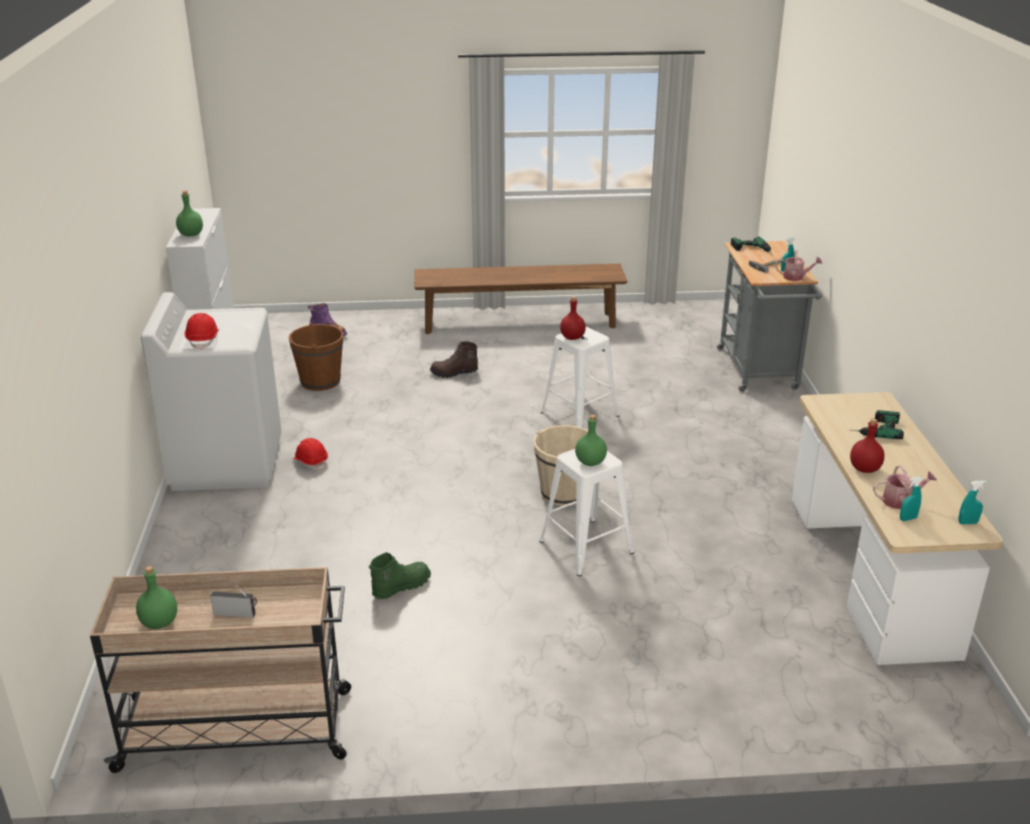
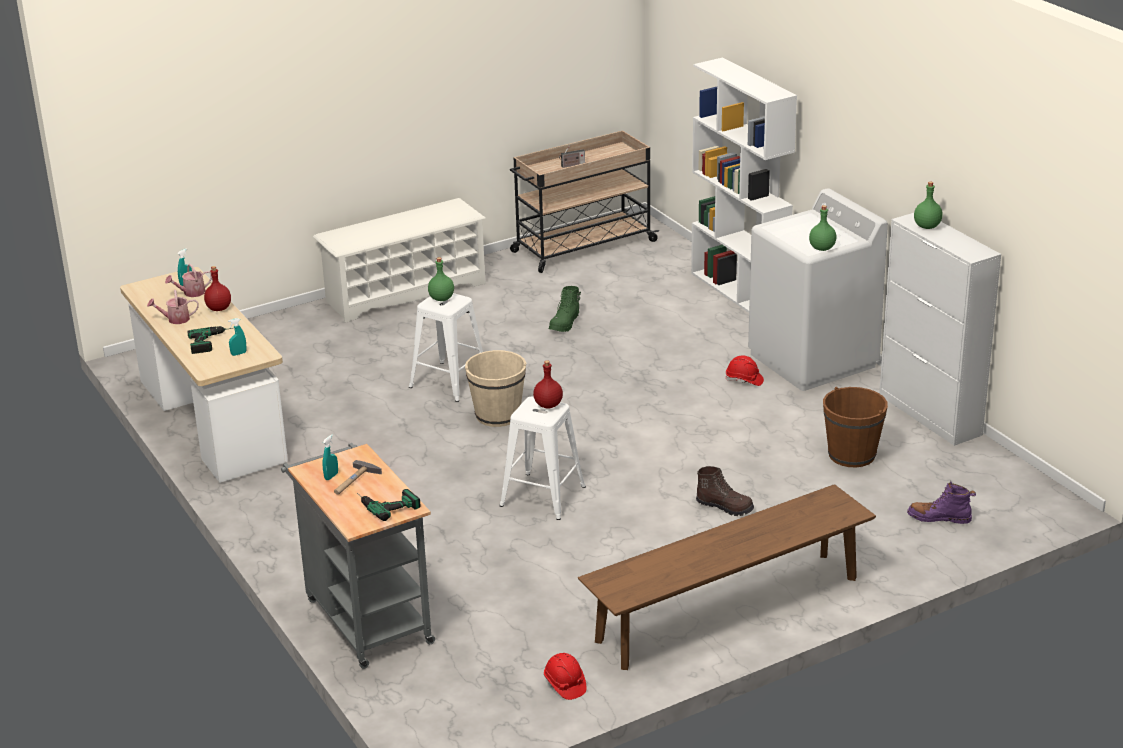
camera: 155 degrees right, 0 degrees up
(159, 623) = (606, 154): green bottle -> green bottle (821, 248)
(168, 568) = (739, 292): none -> white bookcase
(204, 340) = (802, 222): red hard hat -> red hard hat (564, 684)
(454, 373) = (725, 507): brown boot -> brown boot turned 60 degrees clockwise
(555, 720) = (405, 292): none -> white shoe rack
(796, 277) = (315, 467): watering can -> watering can (175, 319)
(967, 523) = (143, 290): turquoise spray bottle -> turquoise spray bottle (238, 354)

